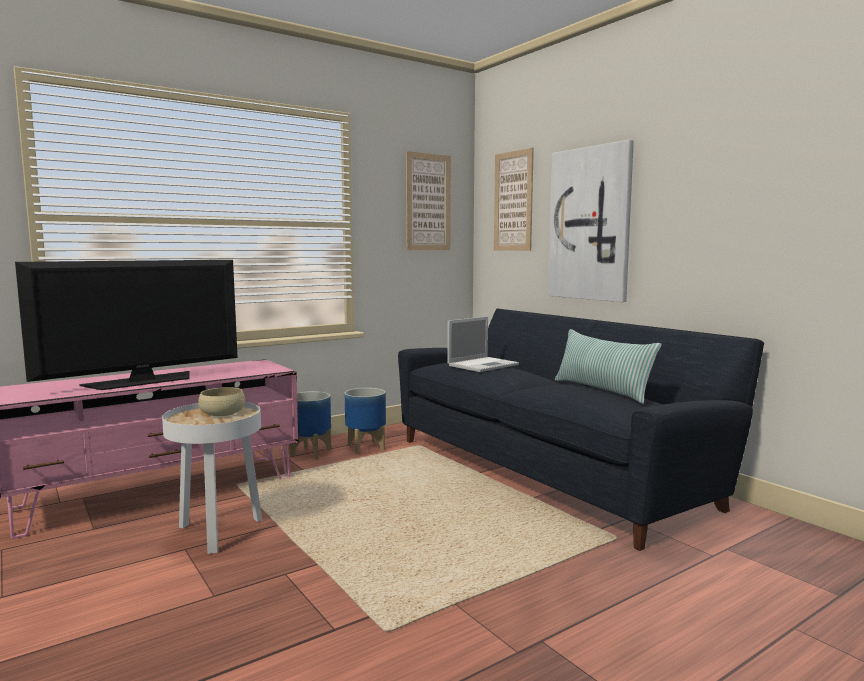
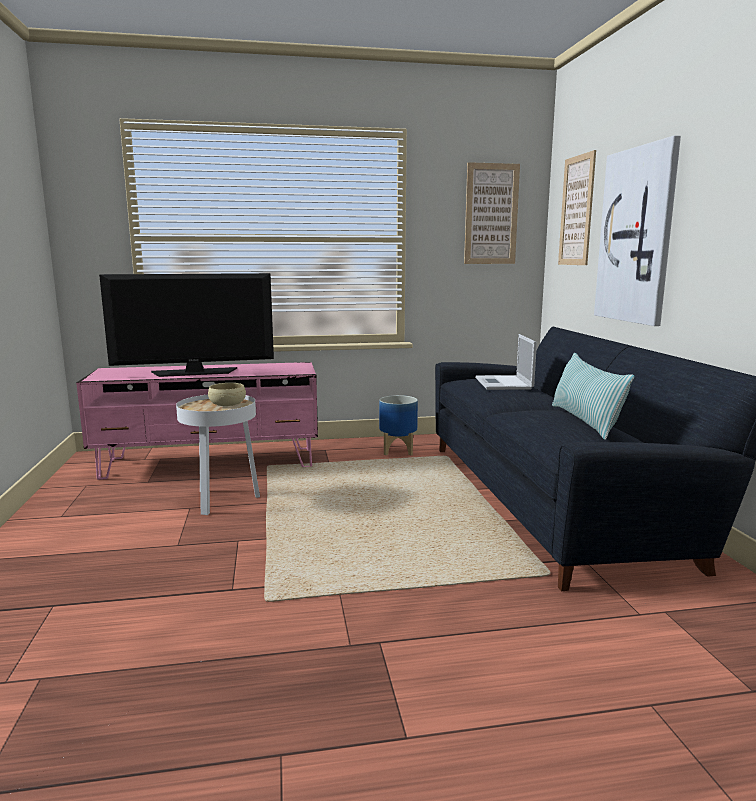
camera: 25 degrees right, 5 degrees up
(311, 453) = (348, 449): planter -> none
(483, 365) = (504, 383): laptop -> laptop turned 105 degrees clockwise

